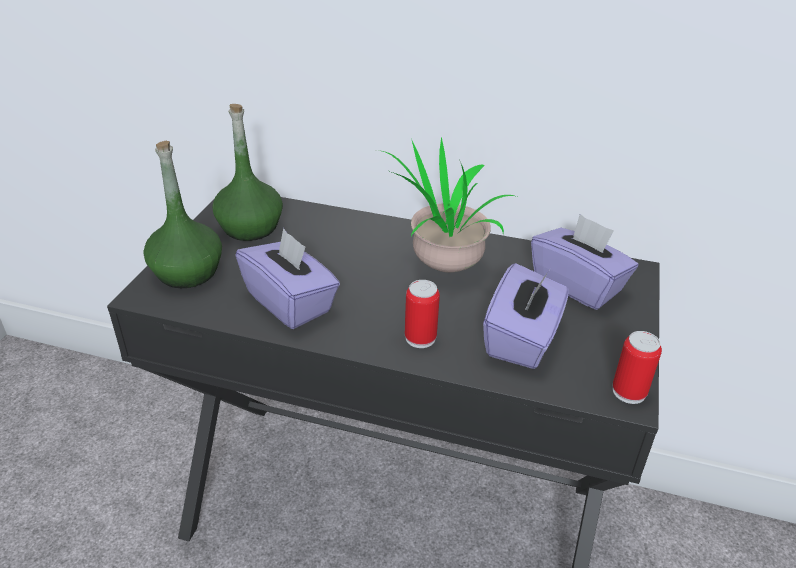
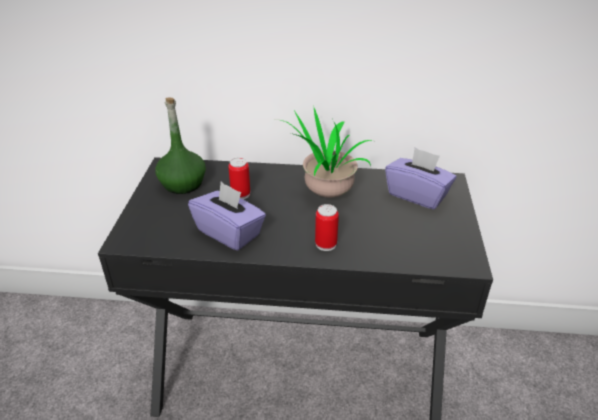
camera: 10 degrees left, 0 degrees up
(187, 272) = (148, 221): green bottle -> none
(522, 339) = (392, 235): purple tissue box -> none
(629, 392) = (469, 259): can -> can (240, 194)

